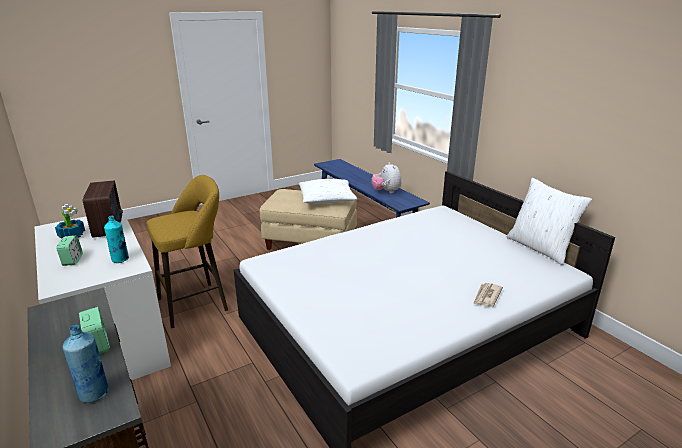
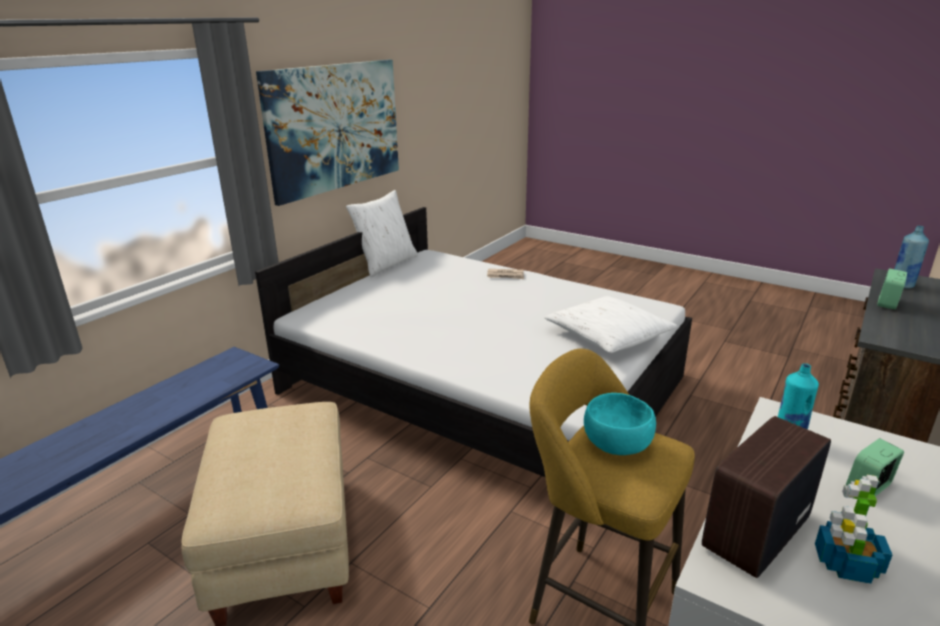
camera: 115 degrees left, 0 degrees up
(184, 221) = (617, 445): none -> turquoise bowl
(327, 199) = (267, 432): white pillow -> white pillow (608, 336)
(386, 192) = (183, 392): plush toy -> none
(562, 114) = (335, 127): none -> picture

